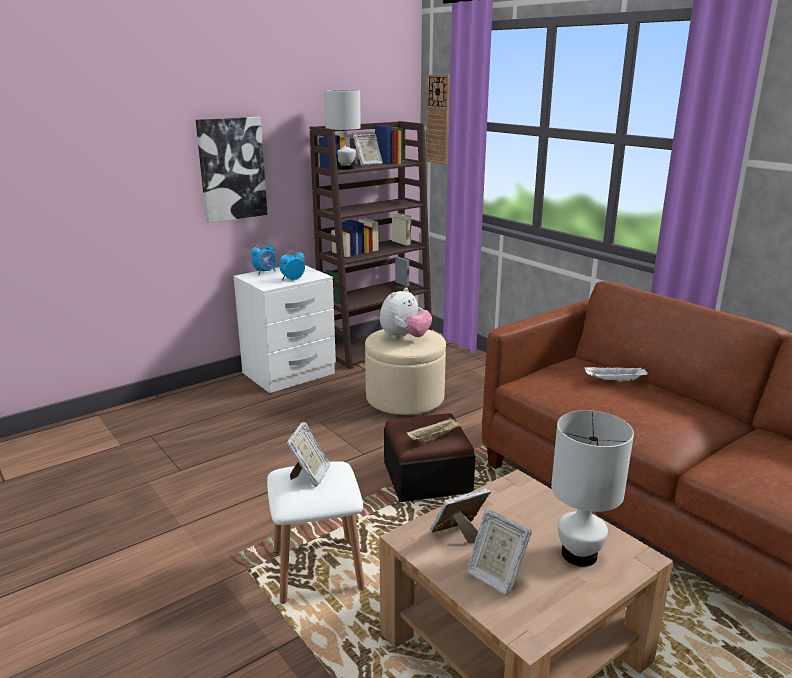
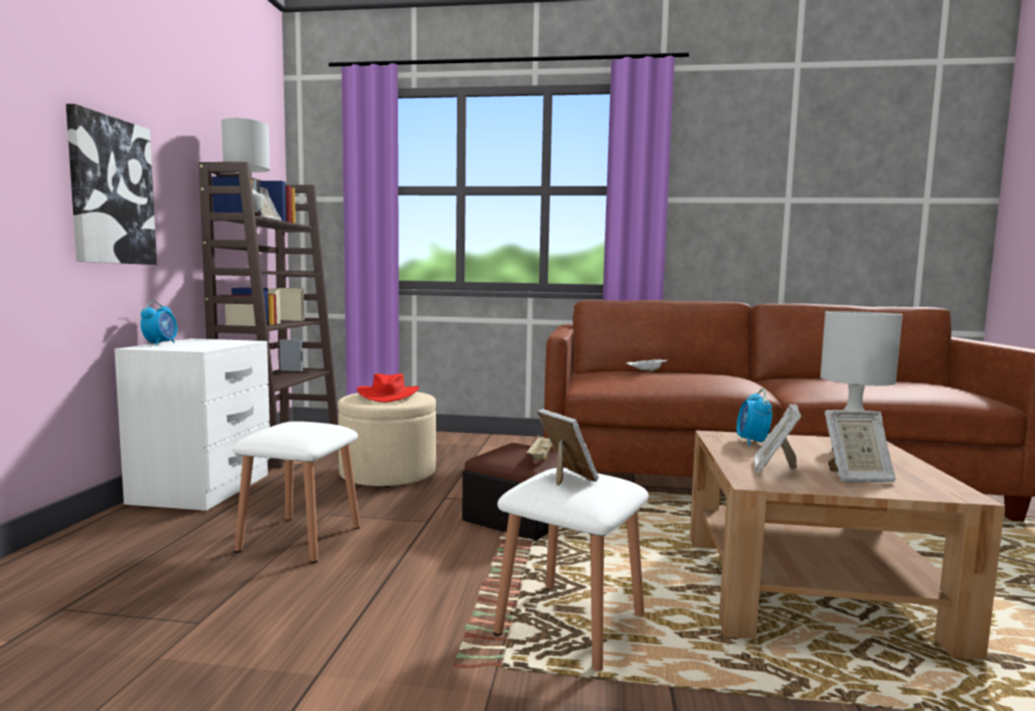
camera: 45 degrees left, 15 degrees down
(283, 436) = (300, 538): none -> white stool
(292, 279) = (220, 344): alarm clock -> alarm clock (752, 442)
(404, 338) = (388, 395): plush toy -> red hat
(438, 119) = (316, 188): wall clock -> none

